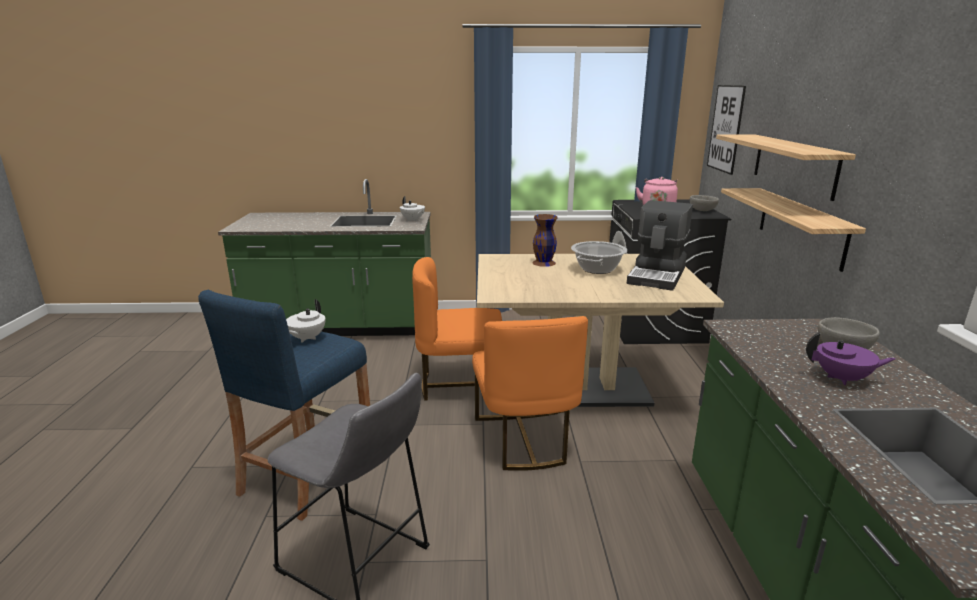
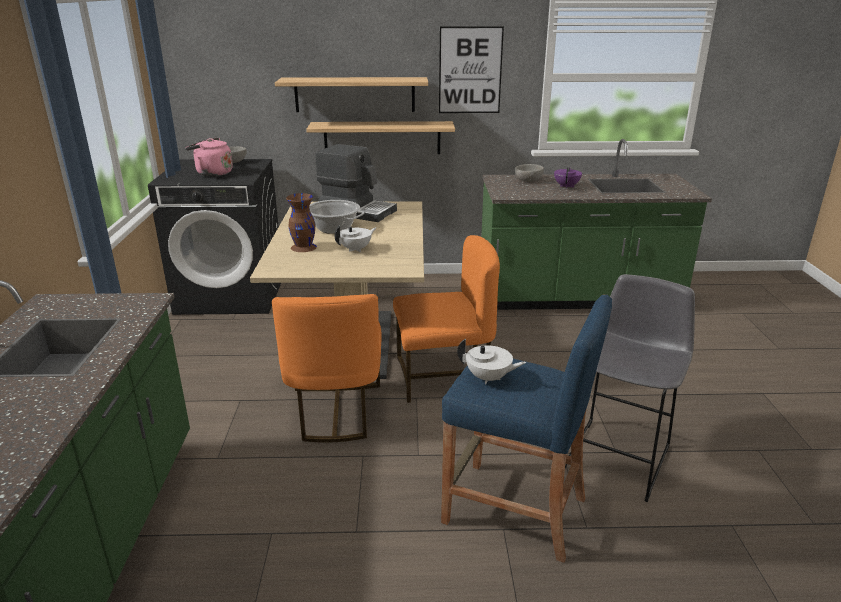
camera: 90 degrees left, 5 degrees up
(412, 220) = (92, 303): white teapot -> white teapot (356, 249)
(725, 128) = (215, 77): picture -> picture (470, 70)

